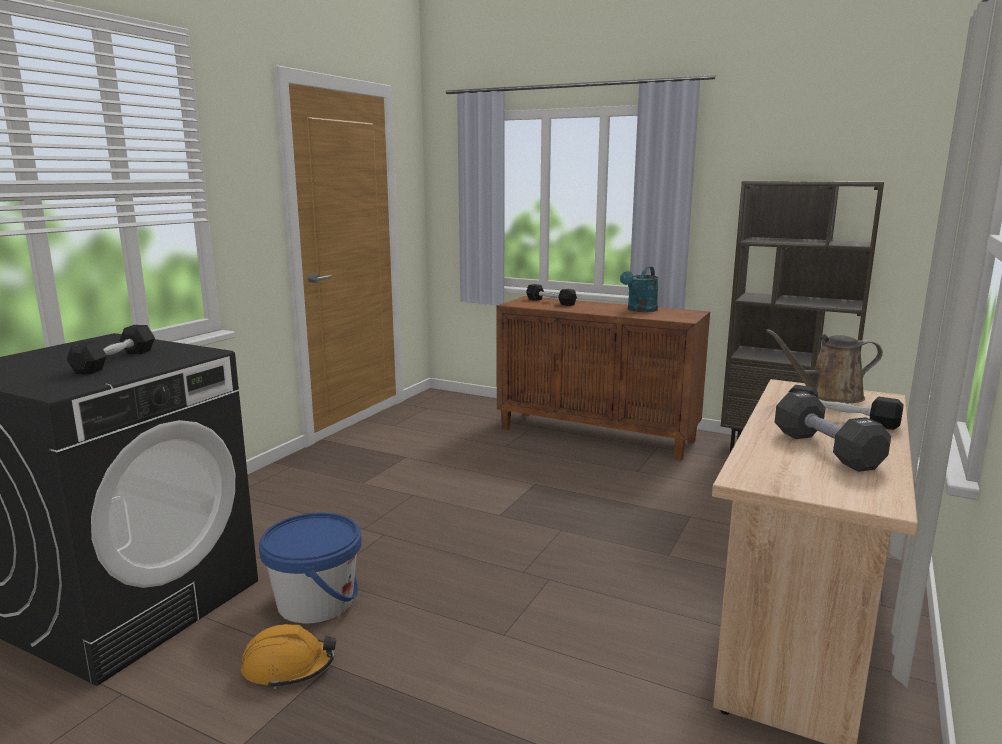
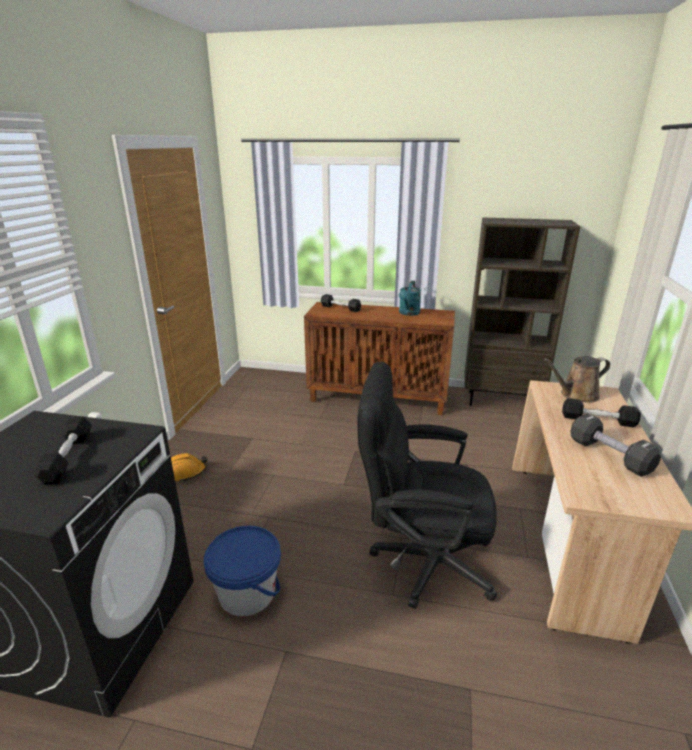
camera: 15 degrees left, 10 degrees up
(288, 667) = (255, 660): orange hard hat -> orange hard hat (185, 473)
(563, 606) = (421, 560): none -> black office chair

